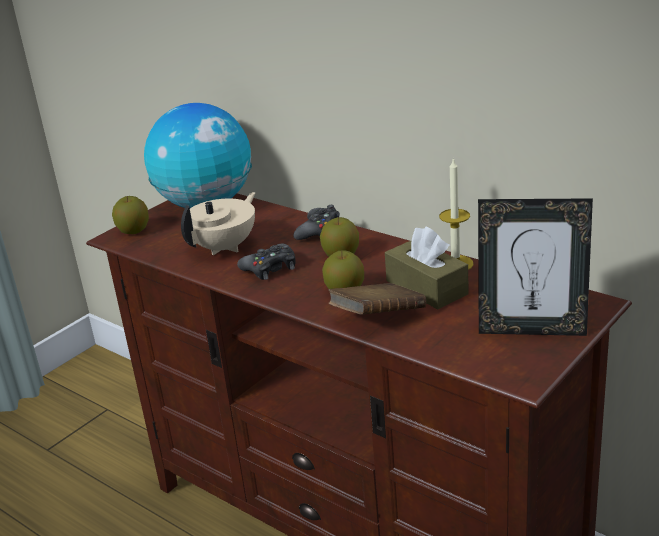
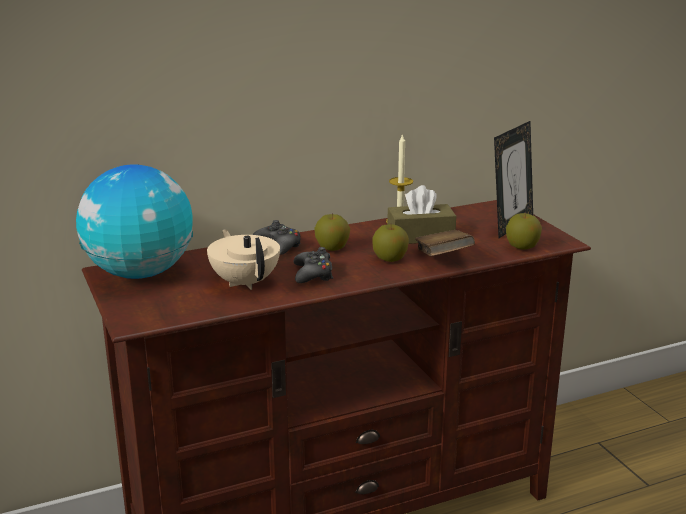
camera: 65 degrees left, 5 degrees down
(133, 231) = (137, 312): apple -> apple (522, 247)

